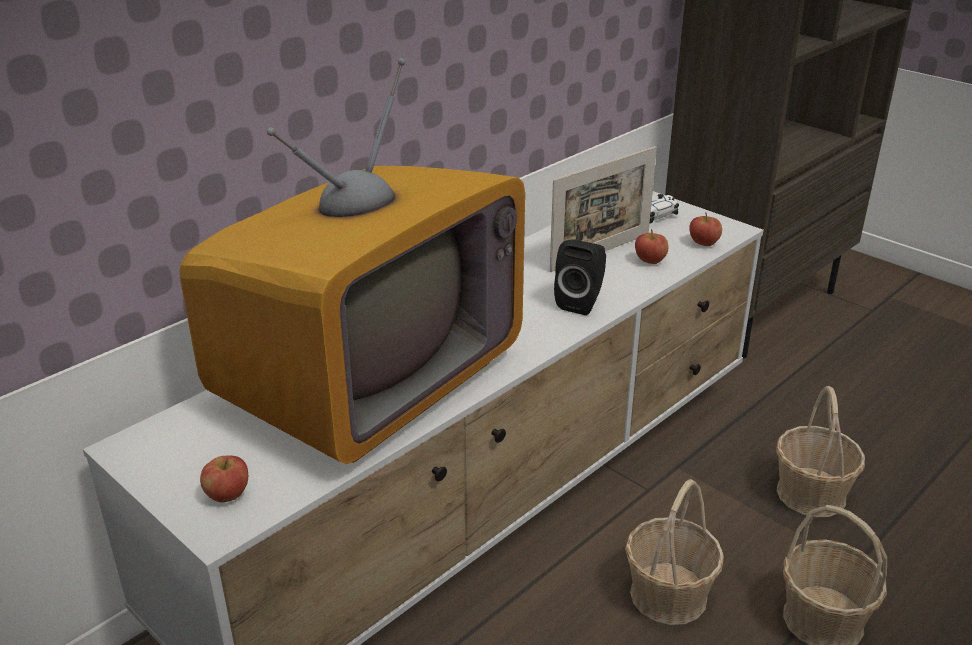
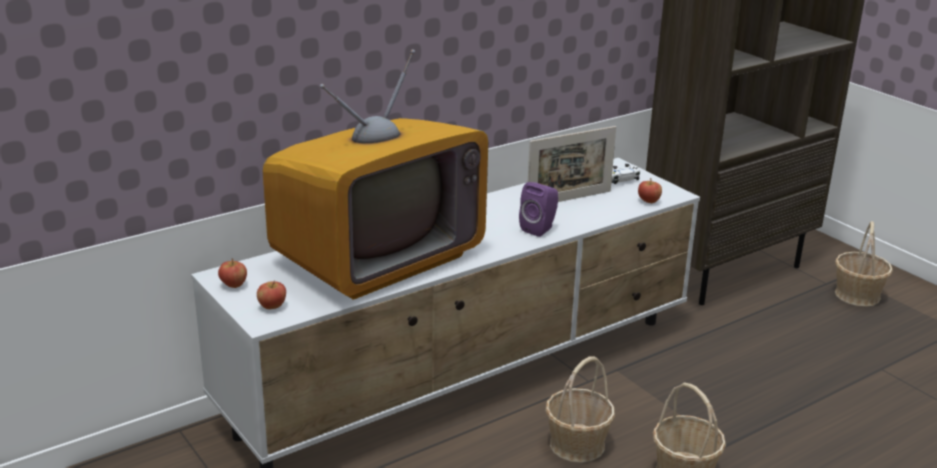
camera: 10 degrees right, 5 degrees down
(581, 302) = (540, 229): black speaker -> purple speaker
(650, 261) = (602, 208): apple -> apple (233, 285)
(810, 494) = (711, 399): basket -> basket (857, 295)

